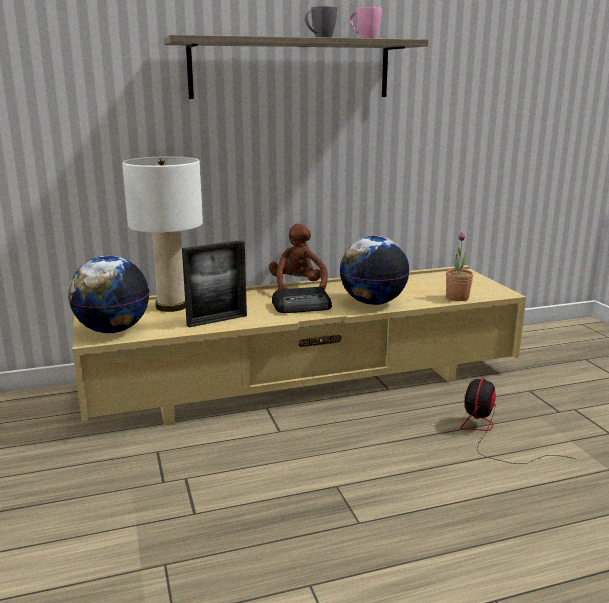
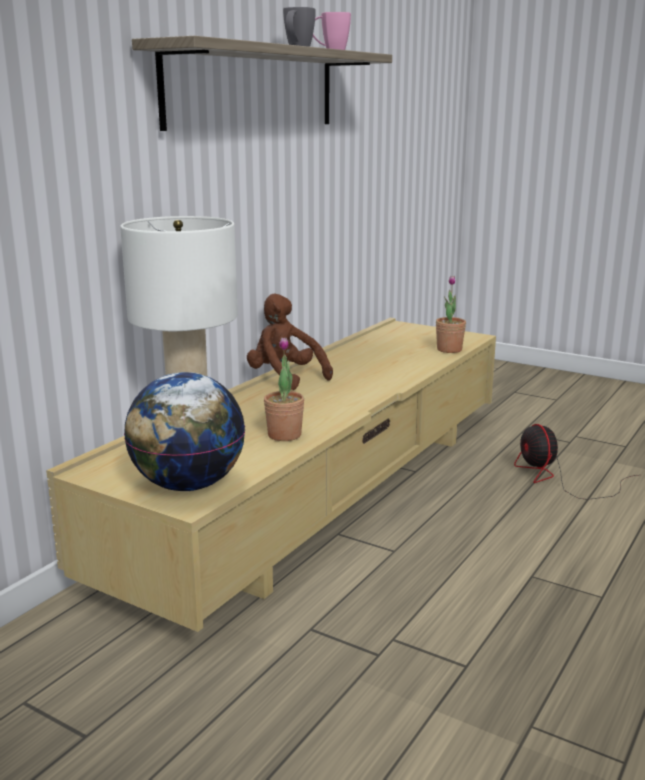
camera: 40 degrees left, 0 degrees up
(217, 320) = (284, 435): picture frame -> potted plant
(303, 306) = (336, 395): radio -> none
(373, 302) = (391, 373): globe -> none

